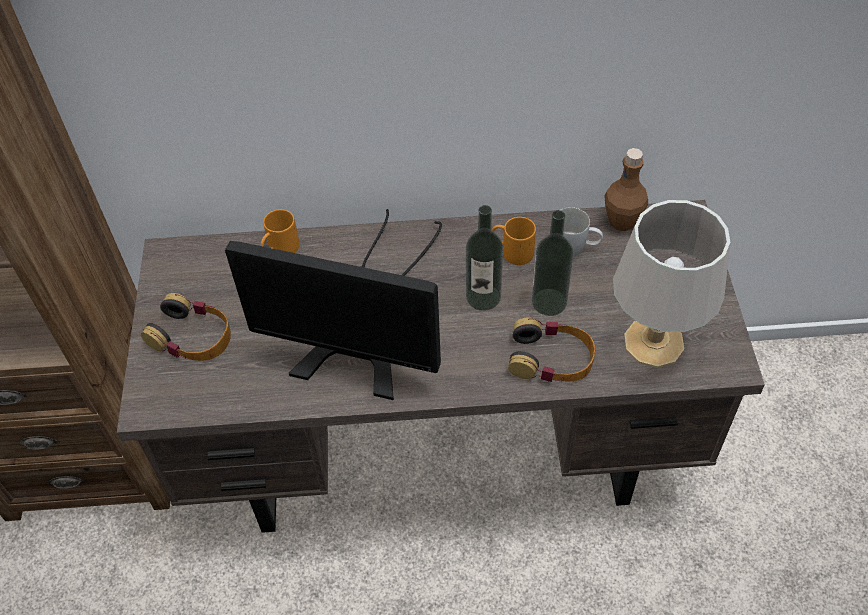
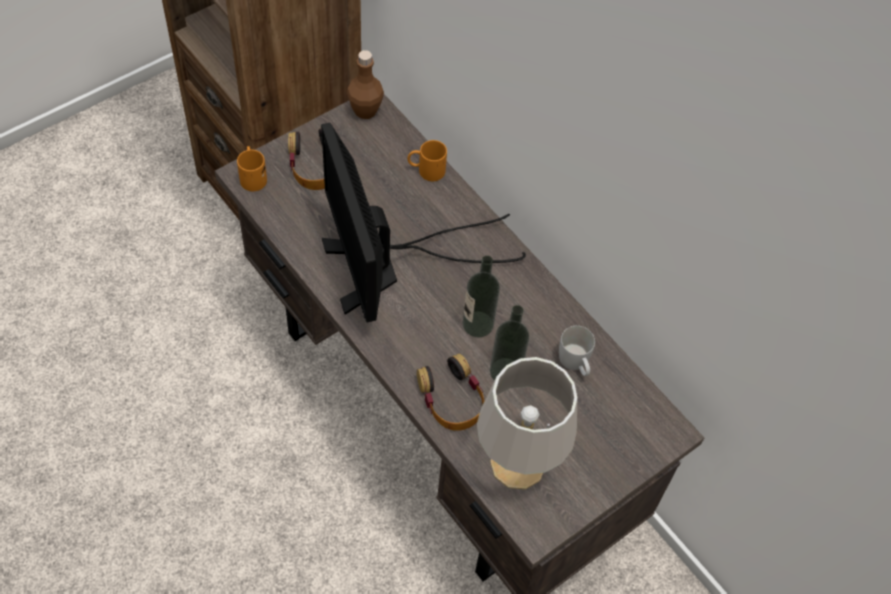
camera: 50 degrees right, 5 degrees up
(511, 252) = (536, 321): orange mug -> orange mug (252, 176)
(622, 221) = (629, 385): brown bottle -> brown bottle (365, 110)

